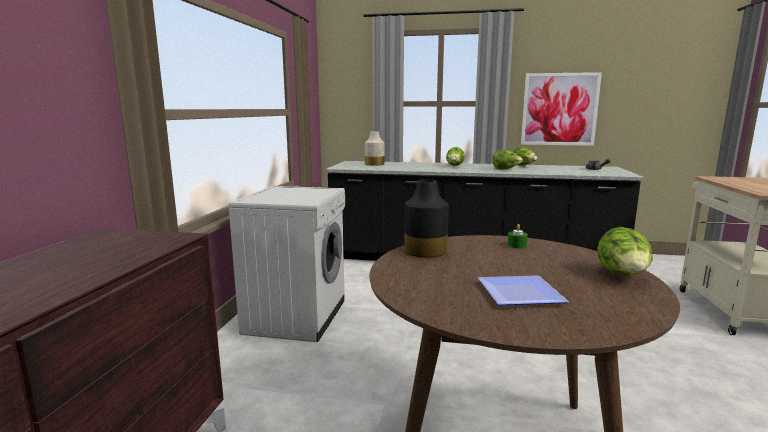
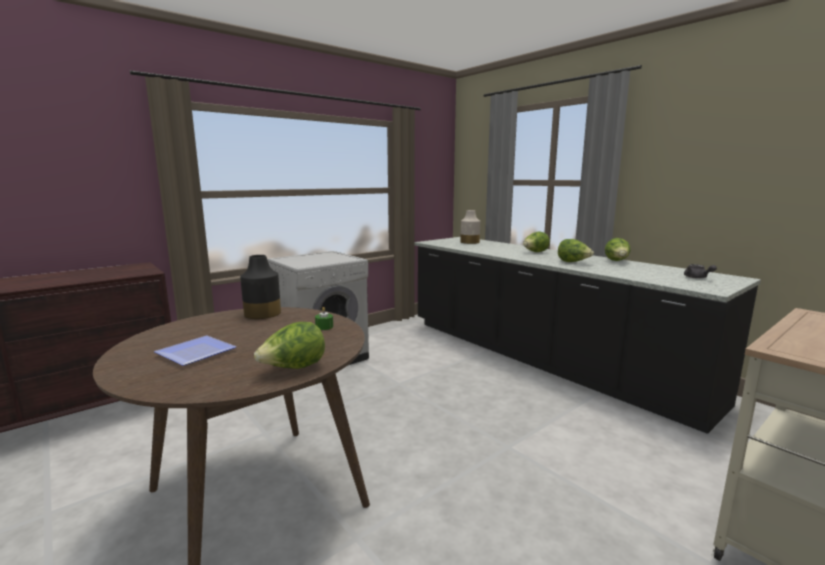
camera: 40 degrees right, 0 degrees up
(559, 109) = (691, 192): picture -> none

